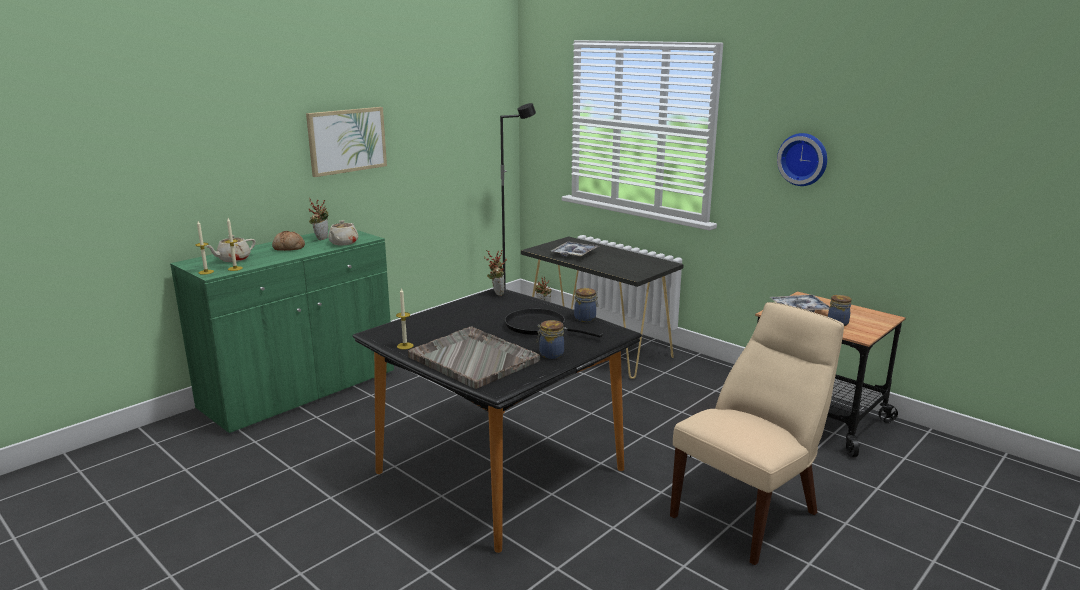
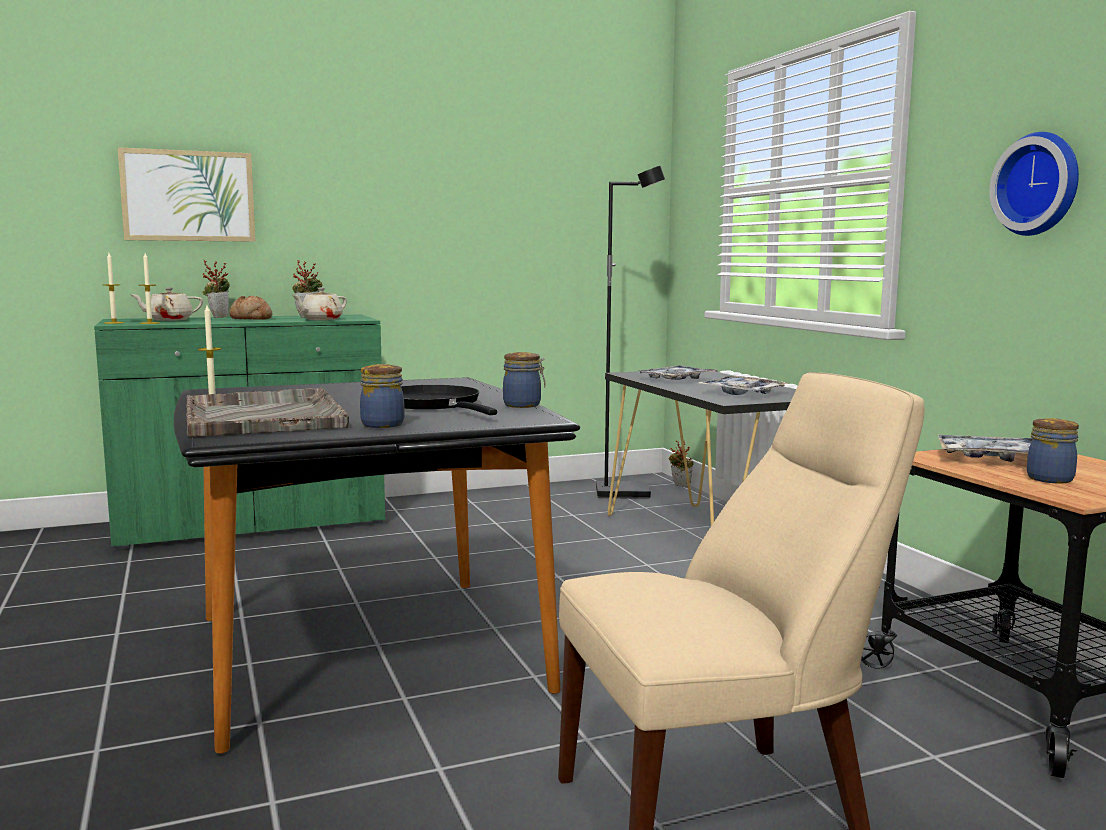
camera: 25 degrees right, 10 degrees down
(347, 140) = (377, 199): picture -> picture (188, 196)
(496, 293) = (451, 380): potted plant -> potted plant (218, 317)
(629, 265) = (742, 393): none -> tray

